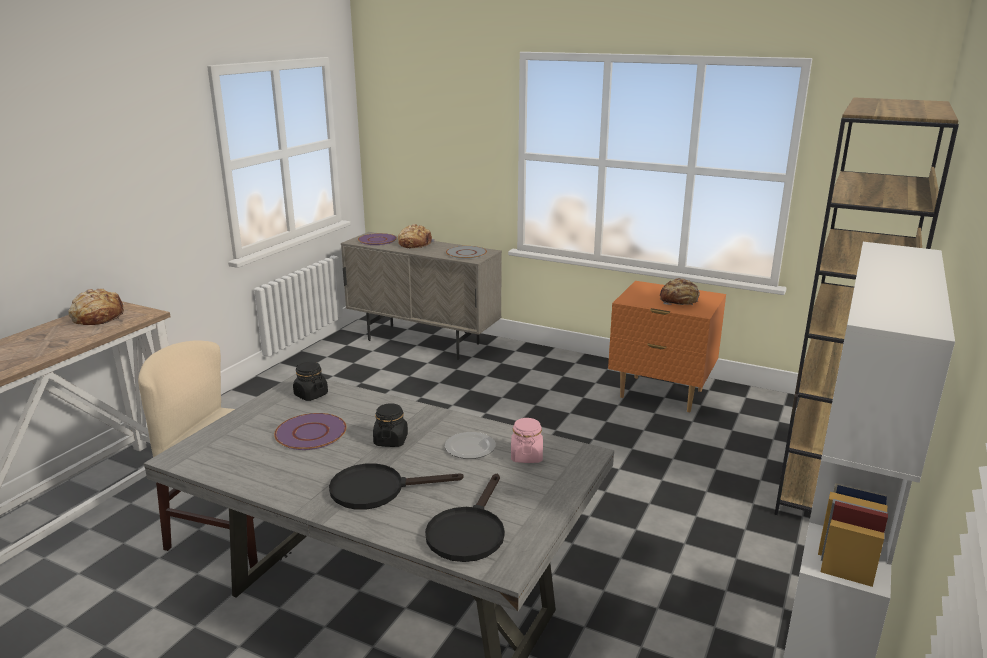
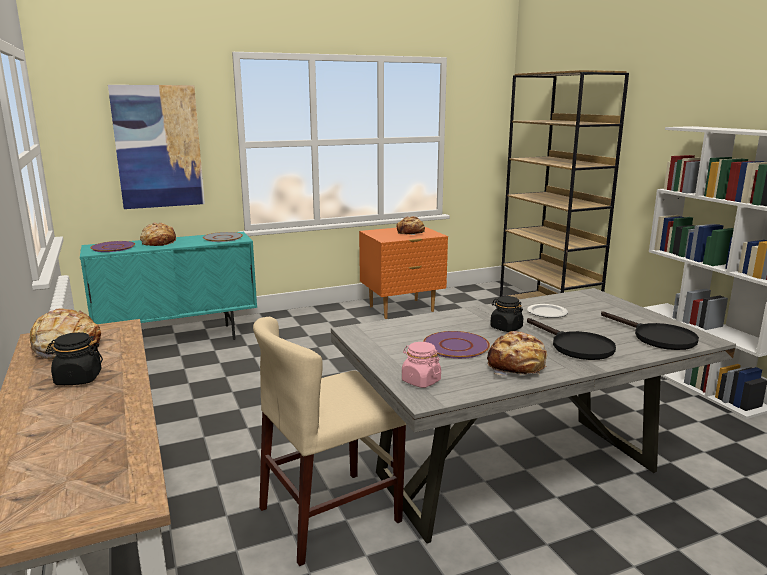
camera: 50 degrees left, 5 degrees down
(288, 474) = (516, 366): none -> bread
(311, 395) = (385, 332): black jar -> black jar (78, 379)
(378, 489) = (575, 346): black frying pan -> black frying pan turned 60 degrees counterclockwise
(423, 342) = (179, 340): beige cabinet -> turquoise cabinet
(445, 149) = (158, 147): none -> picture
(526, 456) = (577, 304): pink jar -> pink jar (420, 381)

